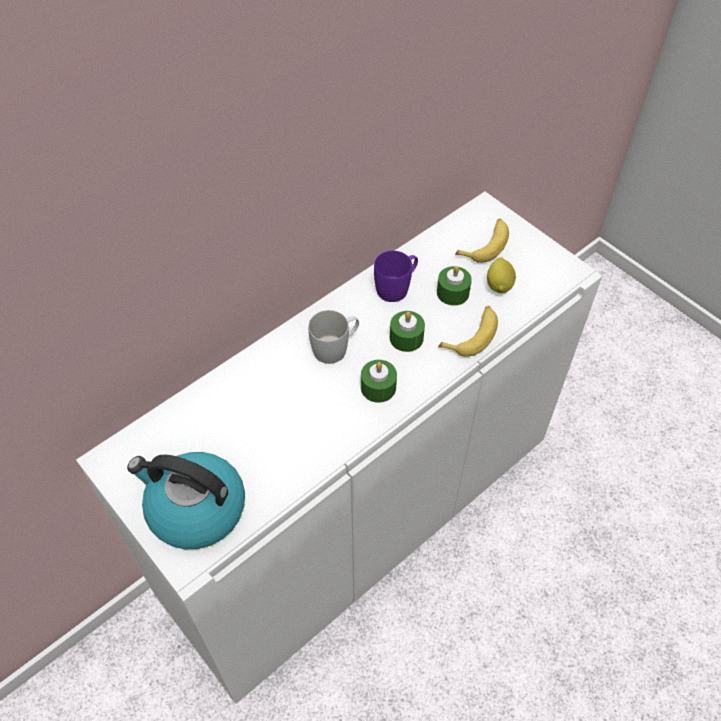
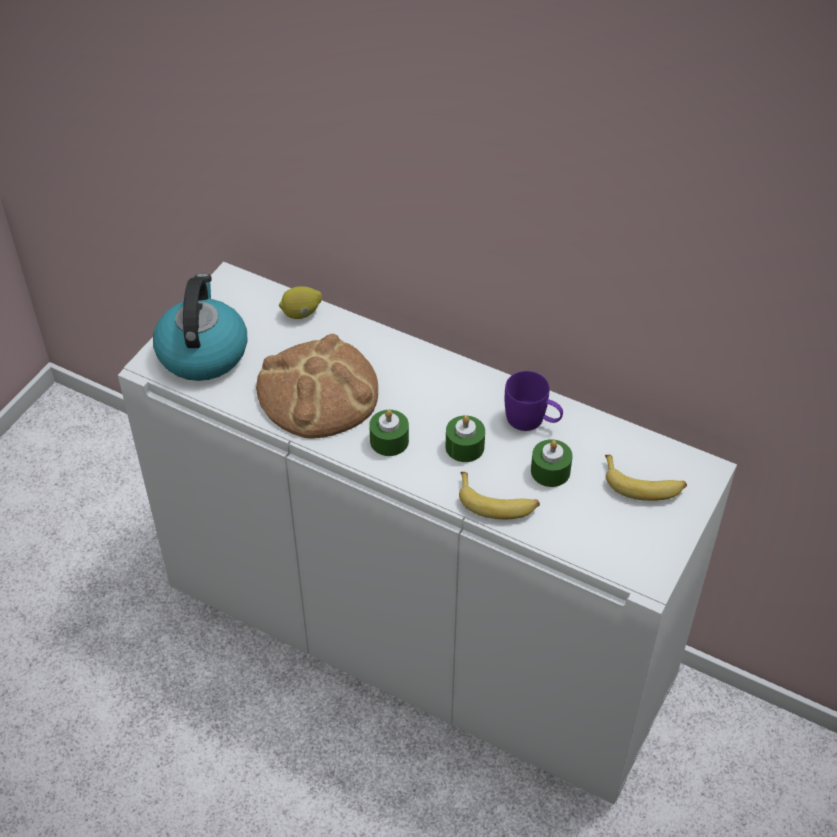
camera: 70 degrees right, 5 degrees down
(296, 424) = (319, 391): none -> bread
(336, 347) = (424, 394): white mug -> none
(499, 285) = (585, 511): lemon -> lemon (301, 313)

